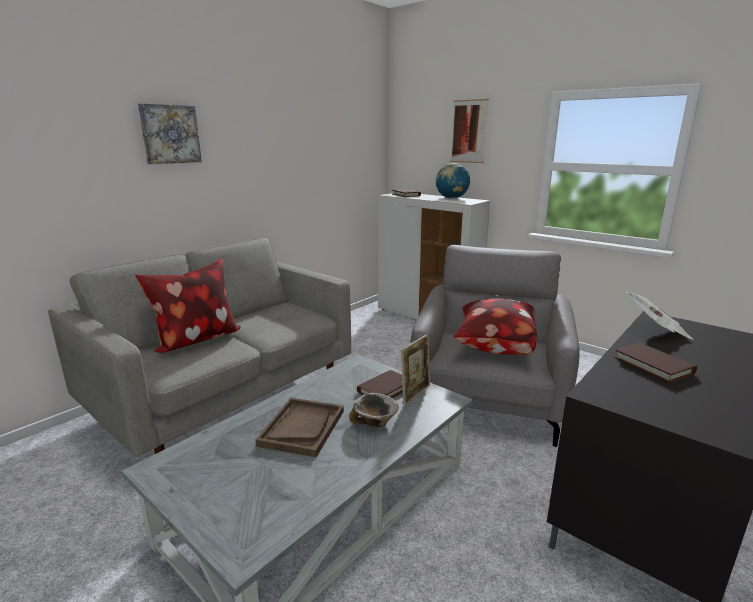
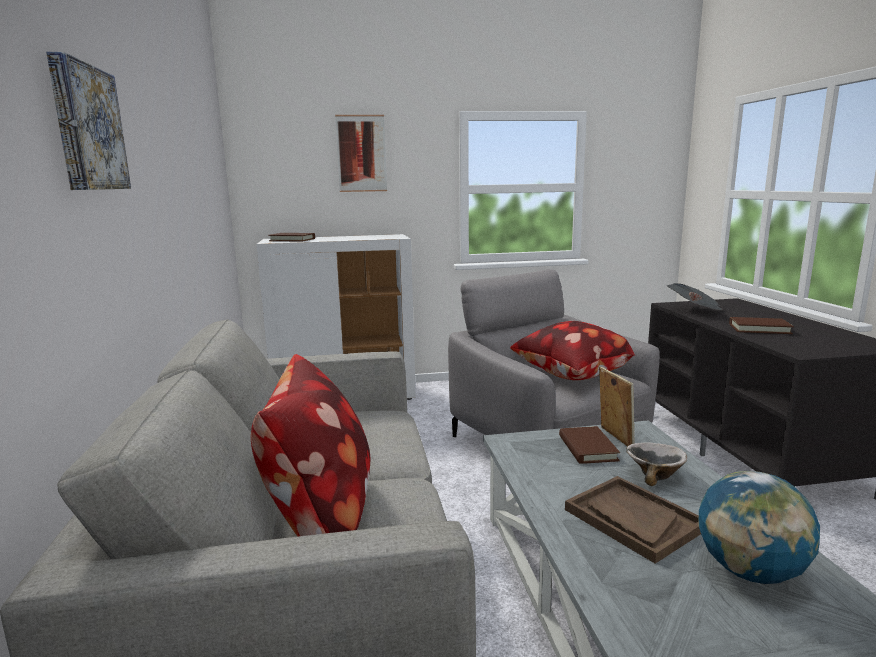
camera: 50 degrees left, 5 degrees down
(451, 198) = (360, 236): globe -> globe (750, 571)

